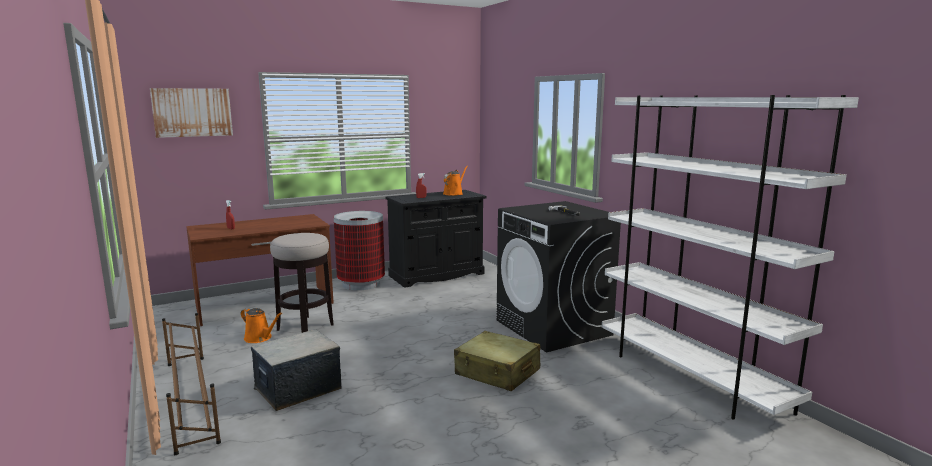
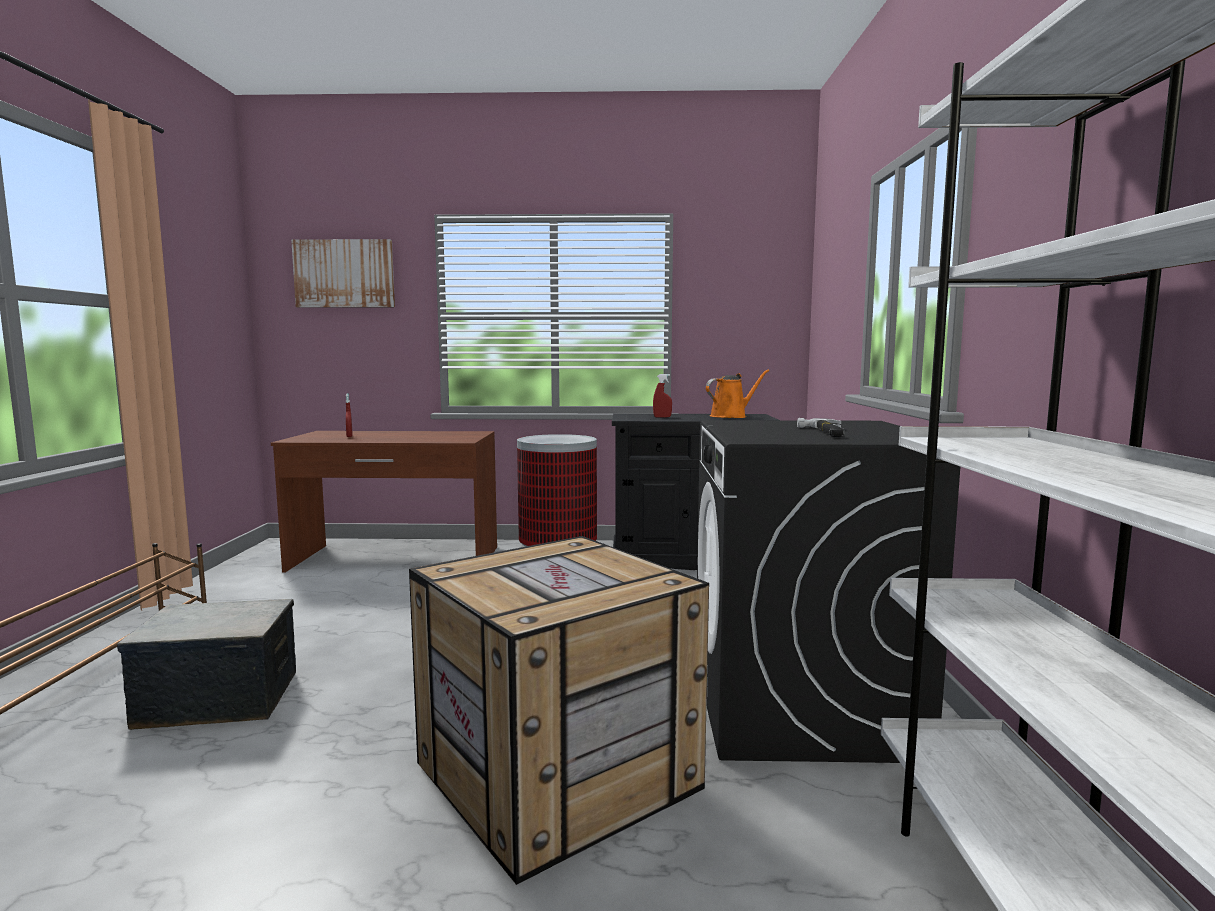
camera: 30 degrees right, 5 degrees down
(260, 338) = (313, 604): orange watering can -> none
(305, 327) = (389, 601): stool -> none
(497, 372) = (558, 777): beige suitcase -> crate

